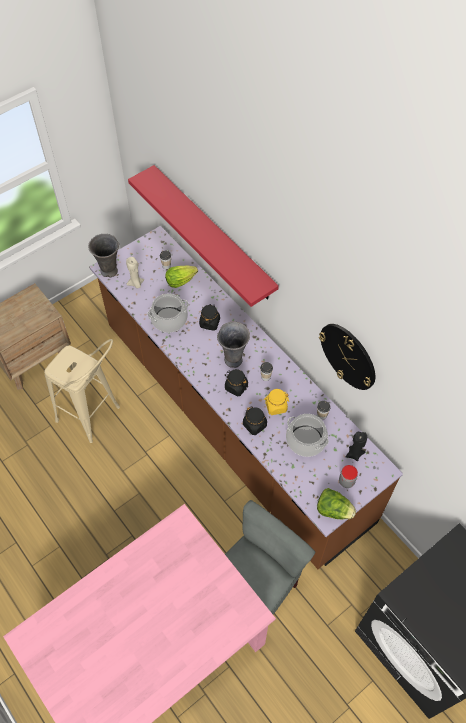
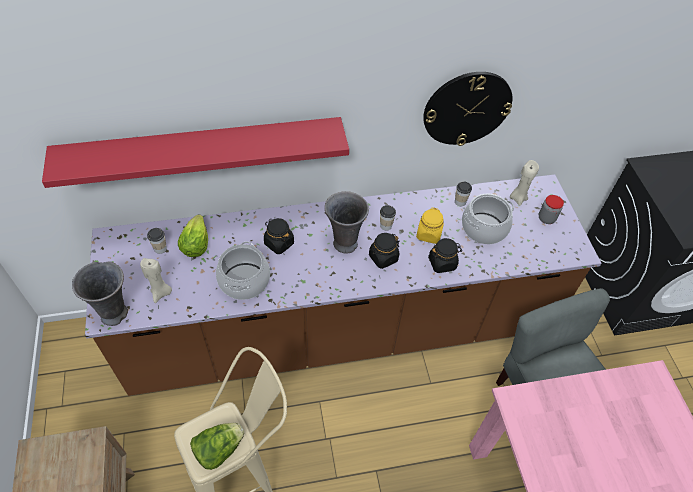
camera: 65 degrees left, 5 degrees down
(333, 510) = (574, 243): lettuce -> lettuce (219, 449)
(354, 454) = (518, 198): black candle -> beige candle

